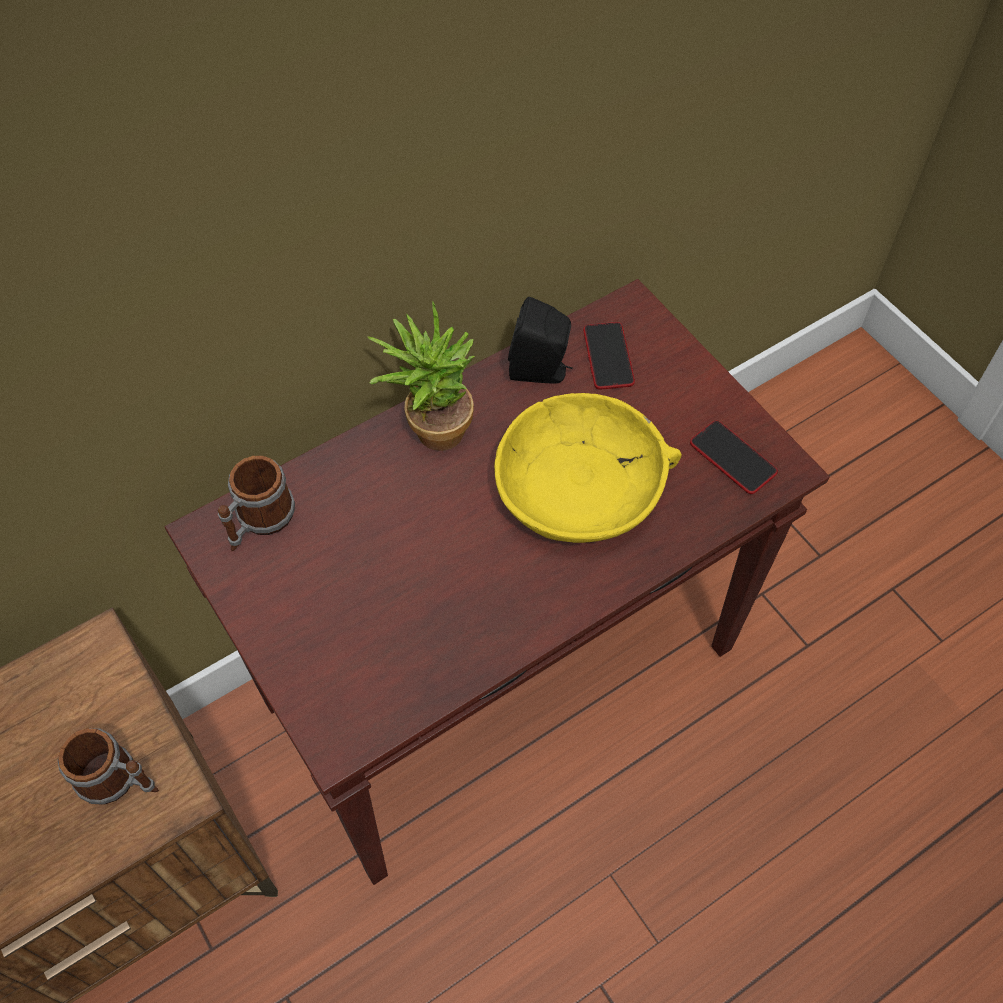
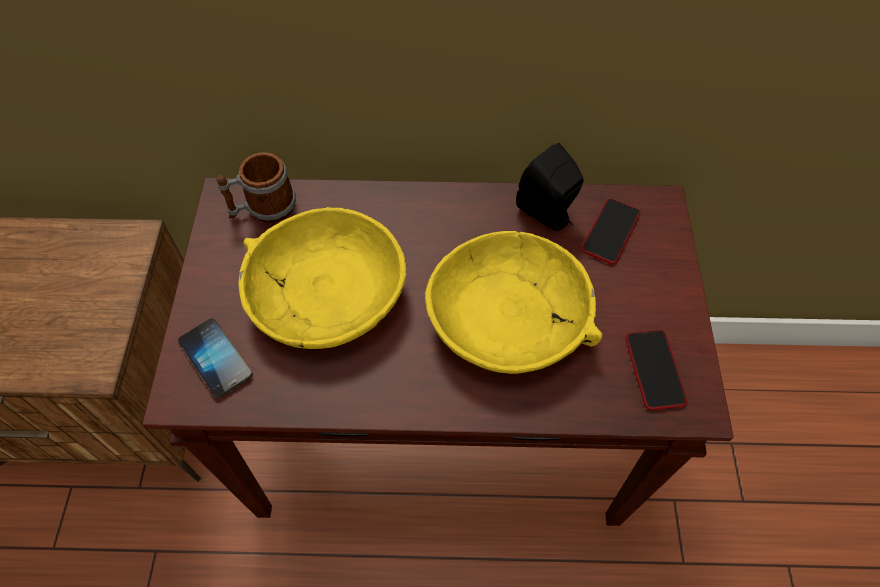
camera: 35 degrees right, 0 degrees up
(118, 780) = (72, 333): mug -> none
(341, 688) = (215, 358): none -> phone
(395, 565) = (325, 293): none -> yellow bowl
(431, 428) = (432, 210): potted plant -> none

